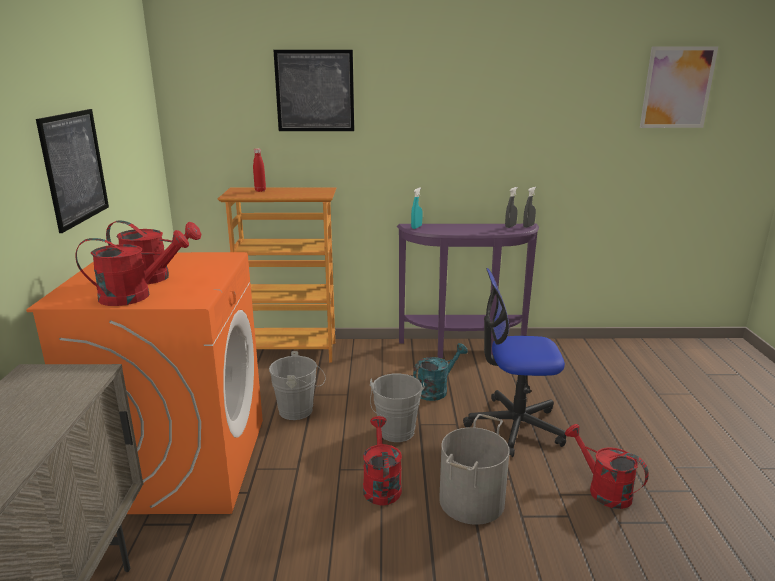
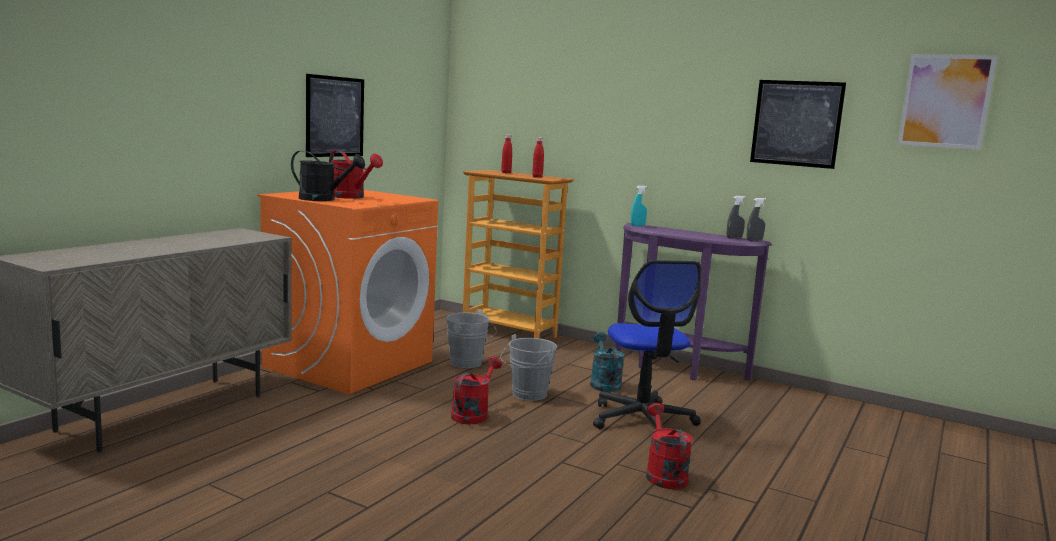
camera: 30 degrees right, 10 degrees down
(135, 296) = (324, 199): red watering can -> black watering can
(304, 193) = (537, 177): none -> red bottle
(315, 91) = (568, 88): picture -> picture (796, 123)
(436, 390) = (603, 383): turquoise watering can -> turquoise watering can turned 90 degrees counterclockwise
(472, 501) = (533, 443): grey bucket -> none
(514, 426) = (642, 420): office chair -> office chair turned 135 degrees counterclockwise

